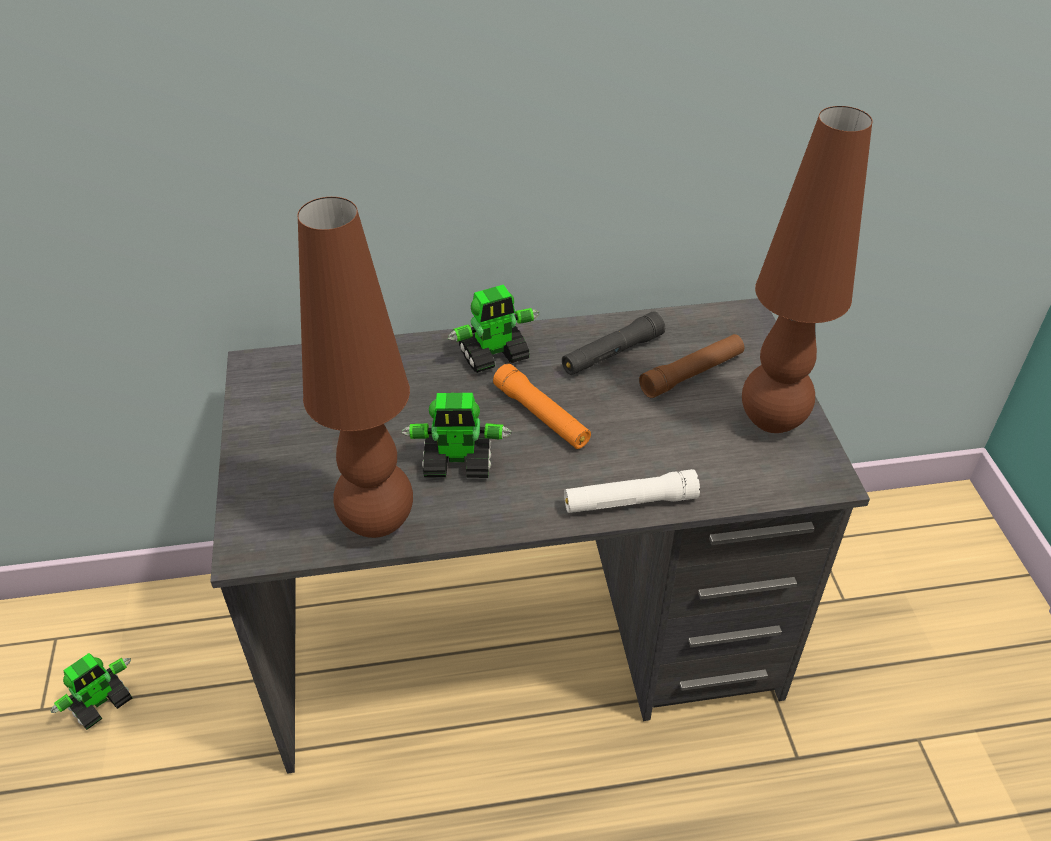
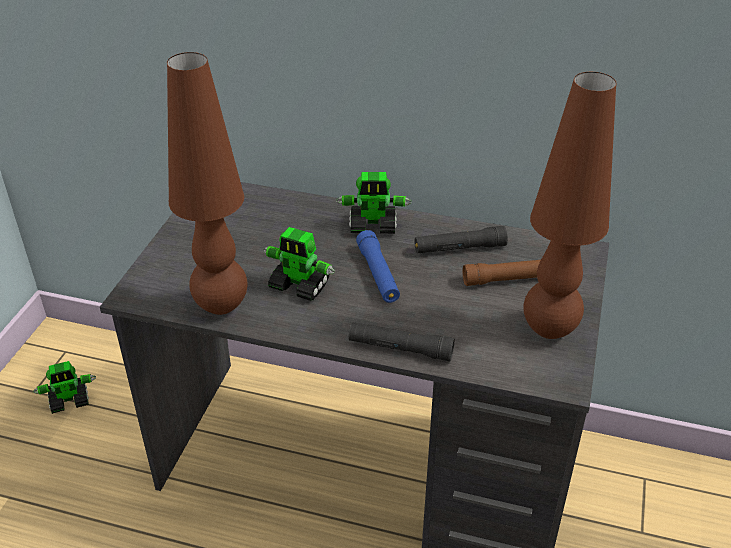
camera: 25 degrees right, 5 degrees down
(541, 416) = (378, 274): orange flashlight -> blue flashlight
(629, 502) = (400, 348): white flashlight -> black flashlight

